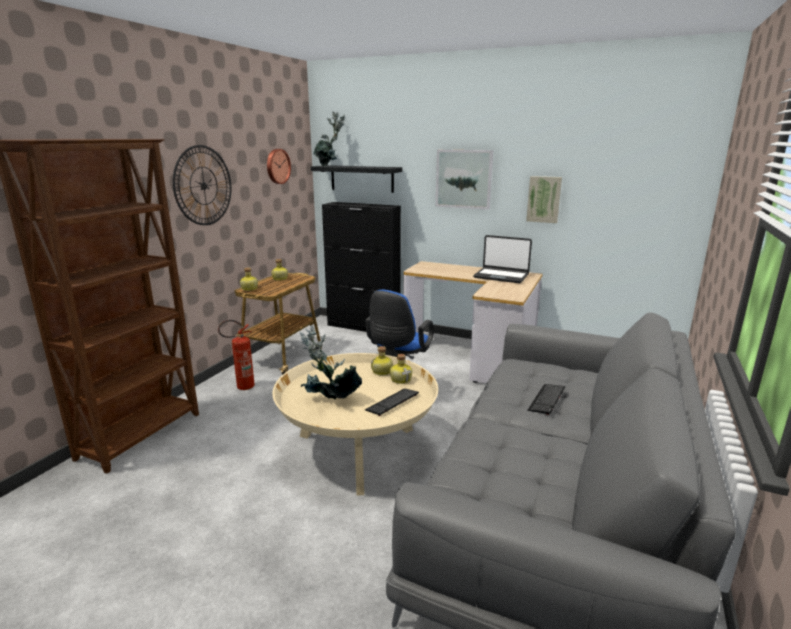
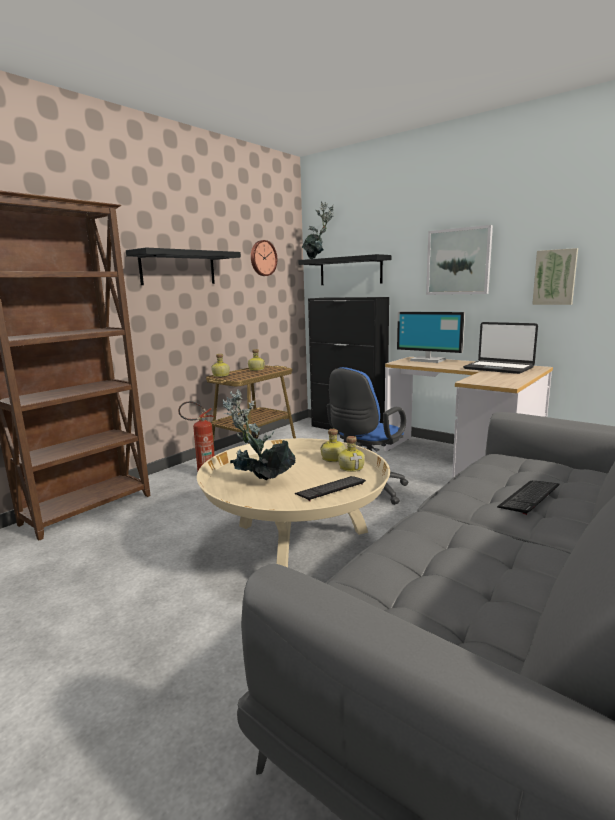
camera: 15 degrees right, 5 degrees down
(203, 185) = (178, 268): wall clock -> black shelf
(439, 266) = (428, 360): none -> monitor

